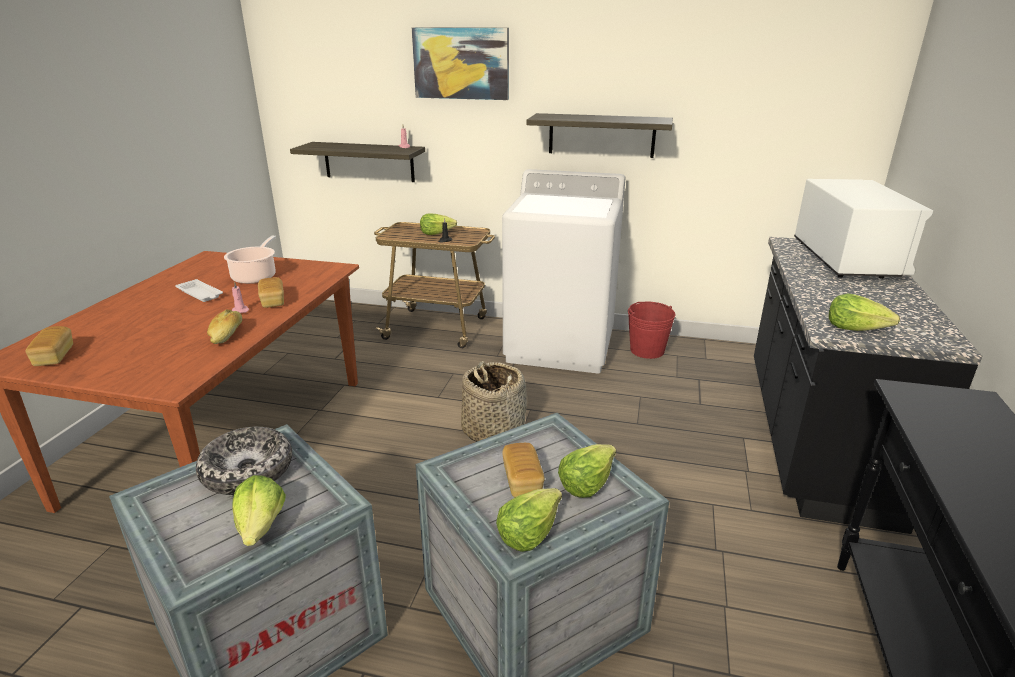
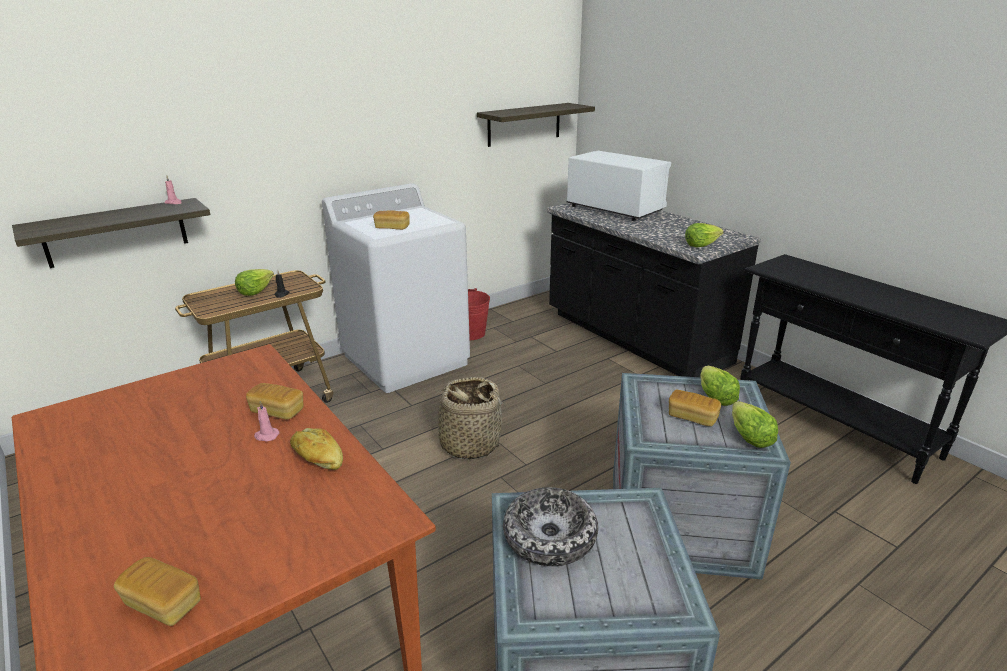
camera: 50 degrees left, 0 degrees up
(200, 294) = (165, 450): white tray -> none
(255, 276) = (184, 403): cooking pot -> none
(261, 526) = (643, 551): lettuce -> none
(461, 63) = (227, 94): picture -> none
(546, 207) = (392, 228): none -> bread
(601, 135) = (385, 150): shelf -> shelf (524, 124)

